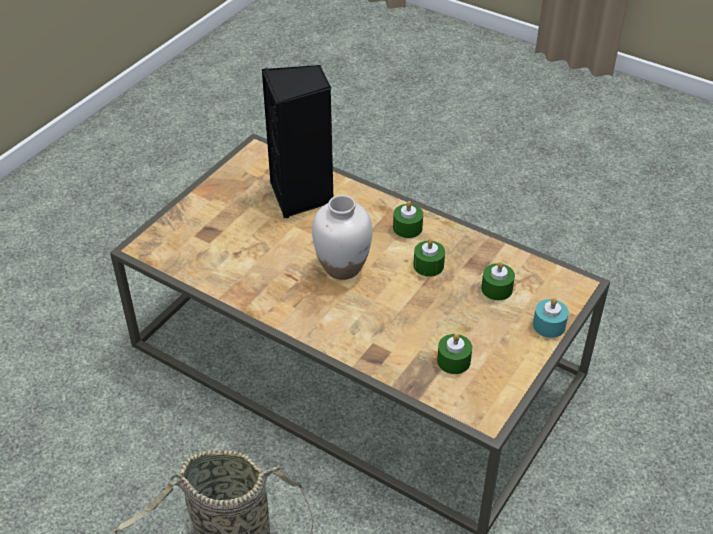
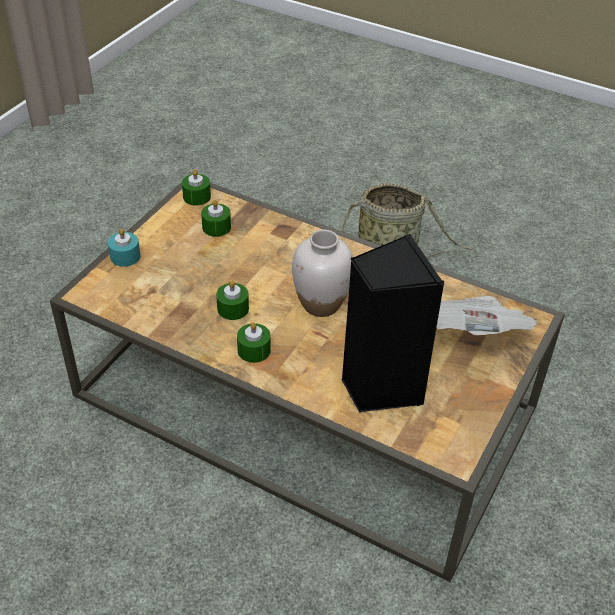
camera: 175 degrees right, 0 degrees up
(209, 232) = (470, 337): none -> newspaper
(496, 289) = (167, 287): green candle -> green candle (197, 196)

